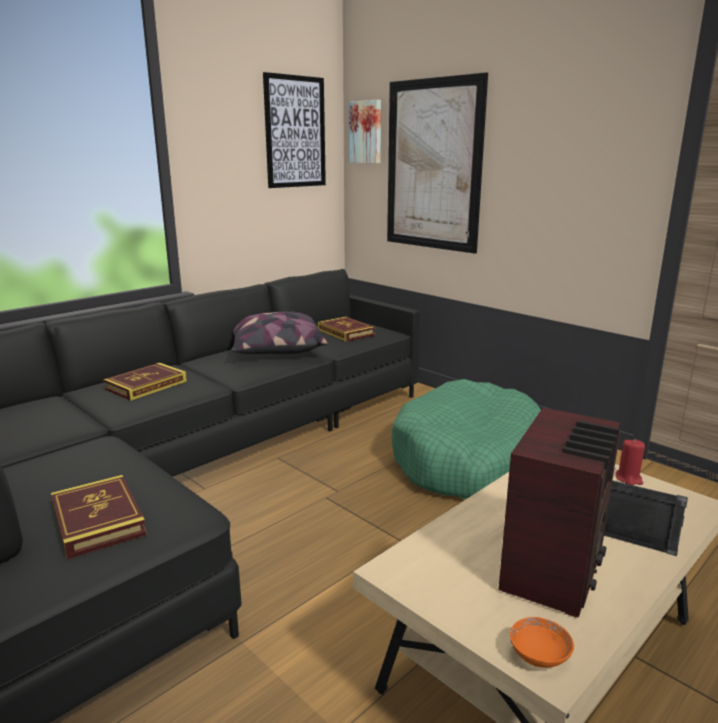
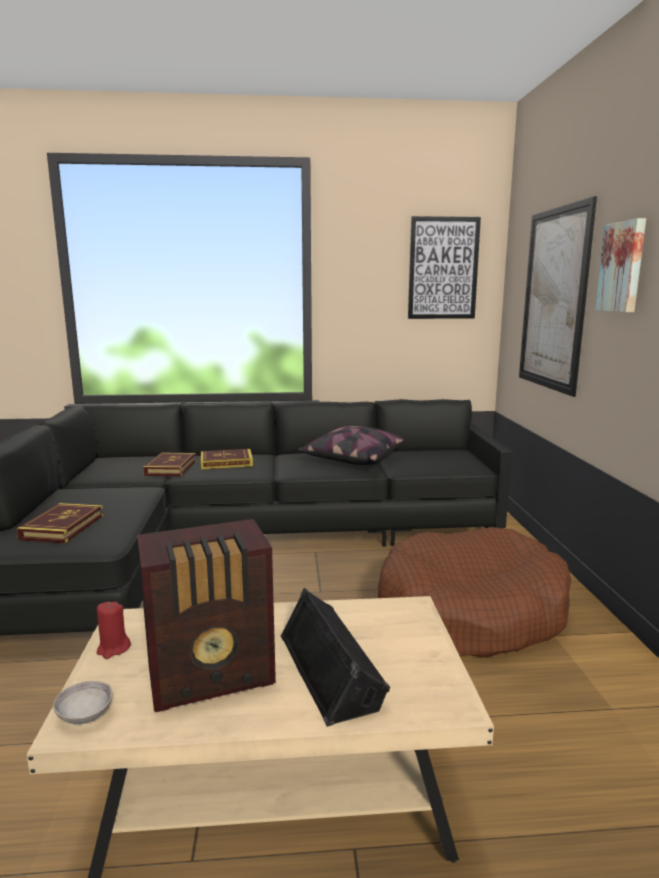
camera: 40 degrees right, 5 degrees down
(346, 332) = (435, 459): book -> book (171, 468)
(366, 132) = (516, 267): picture -> picture (623, 267)
(468, 460) = (469, 612): green dog bed -> brown dog bed
(539, 656) = (85, 715): orange bowl -> grey bowl
(628, 479) = (432, 652): red candle -> red candle (113, 649)

